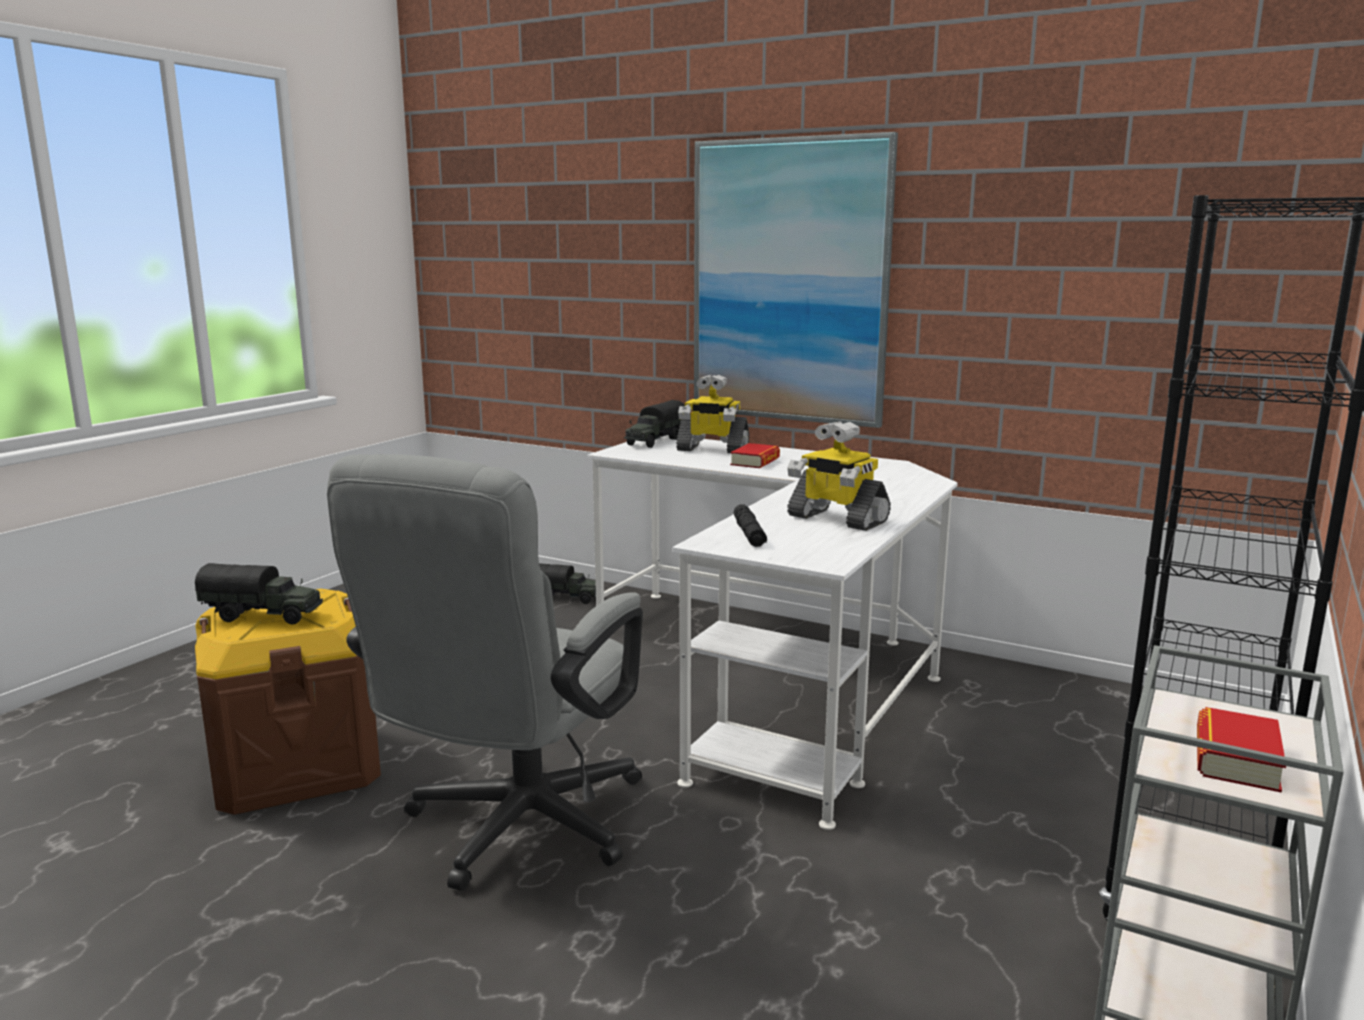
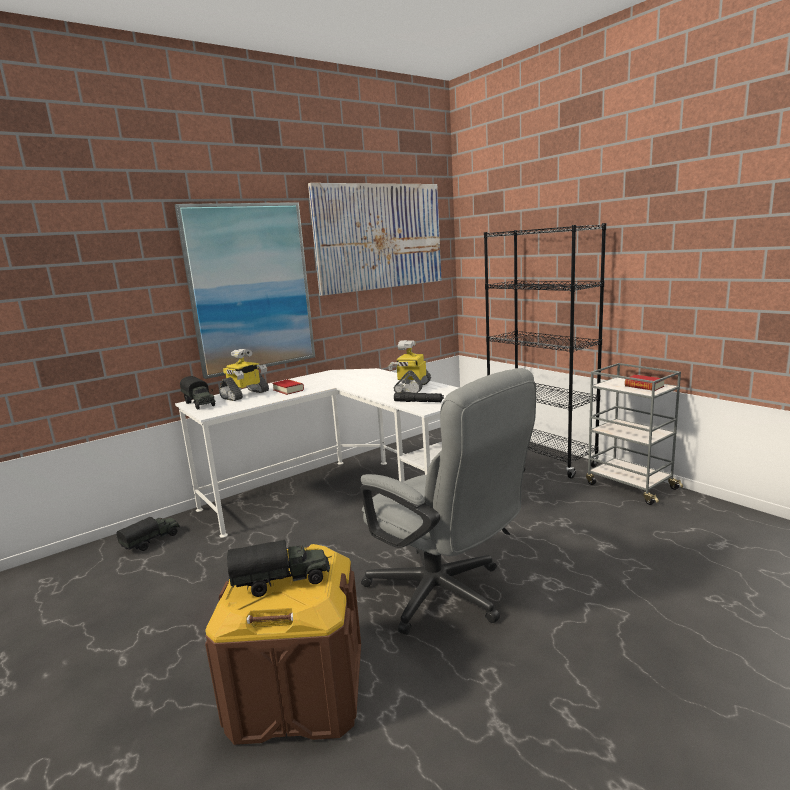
camera: 65 degrees left, 0 degrees up
(264, 616) = (282, 582): toy truck -> toy truck turned 45 degrees clockwise
(836, 519) = (412, 388): toy robot -> toy robot turned 135 degrees clockwise
(1092, 204) = (379, 237): none -> picture

